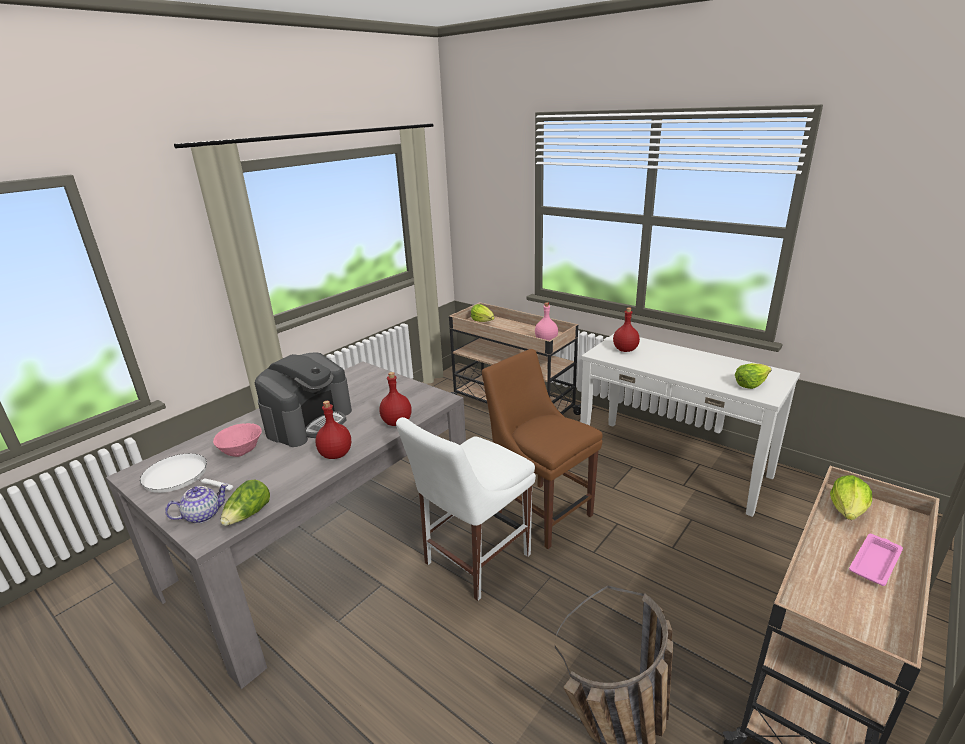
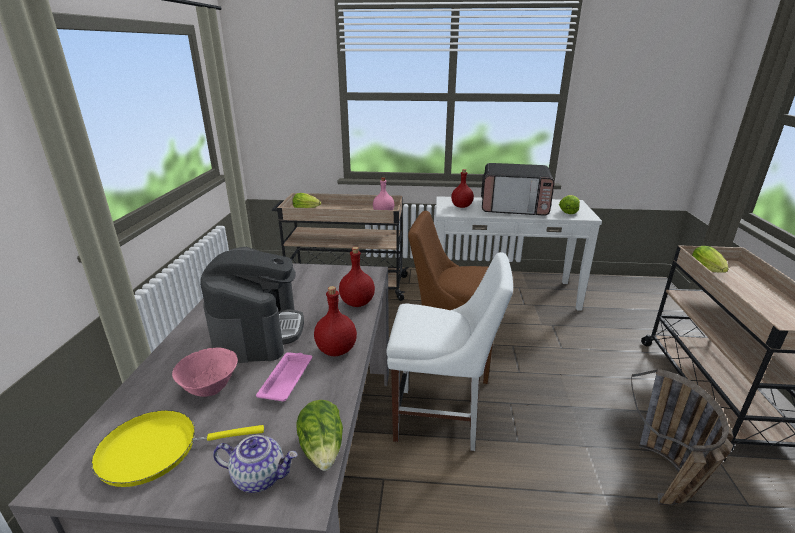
camera: 35 degrees left, 0 degrees up
(180, 477) = (157, 450): white frying pan -> yellow frying pan
(203, 515) = (260, 476): teapot -> teapot turned 75 degrees clockwise
(473, 561) = (442, 419): white chair -> white chair turned 90 degrees counterclockwise
(687, 363) = (514, 207): none -> microwave
(875, 562) = (757, 292): pink tray -> pink tray (287, 379)

